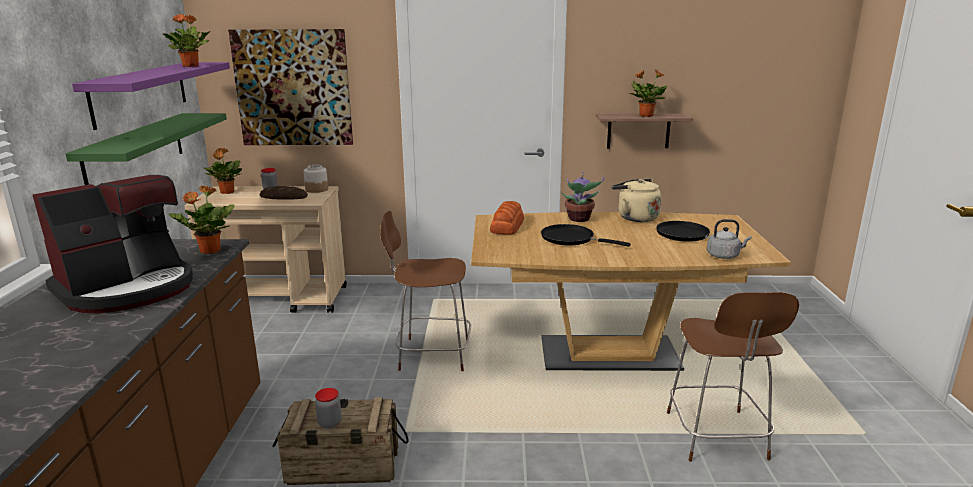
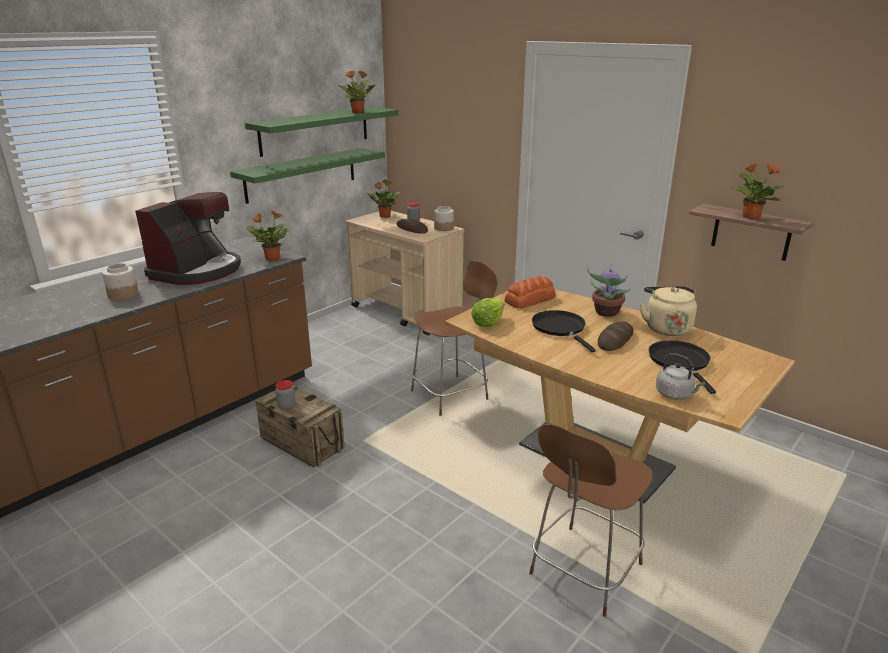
camera: 40 degrees right, 5 degrees up
(64, 346) = (123, 295): none -> jar
(128, 288) = (197, 271): coffee machine -> coffee machine turned 60 degrees counterclockwise
(141, 92) = (315, 130): purple shelf -> green shelf
(293, 88) = (444, 136): picture -> none
(431, 354) = (452, 394): brown chair -> brown chair turned 105 degrees clockwise
(510, 252) = (488, 323): none -> lettuce
(622, 235) = (615, 340): none -> bread

